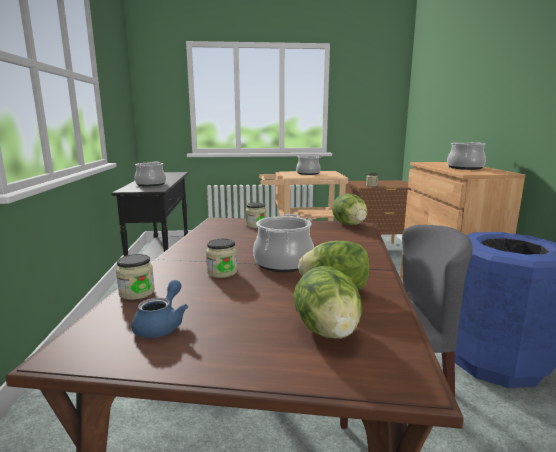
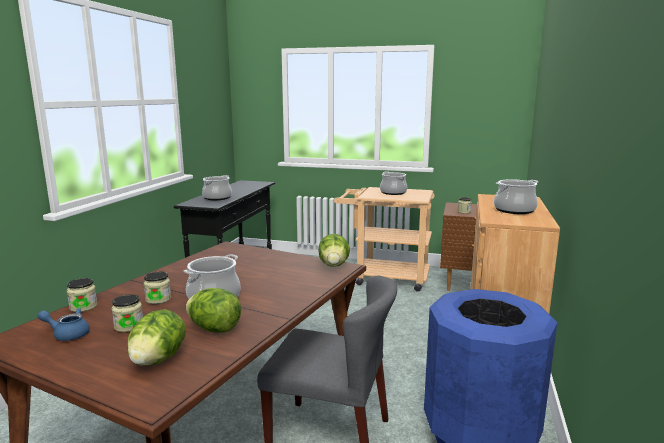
camera: 20 degrees right, 0 degrees up
(162, 325) = (68, 334): blue teapot -> blue teapot turned 120 degrees counterclockwise
(256, 225) = (250, 255): jar -> jar (129, 326)

